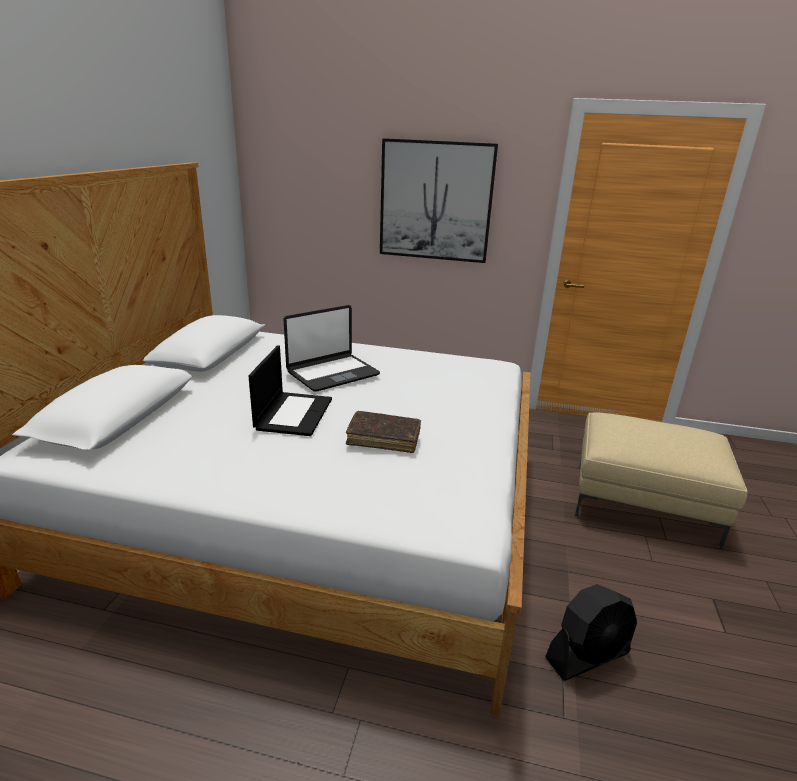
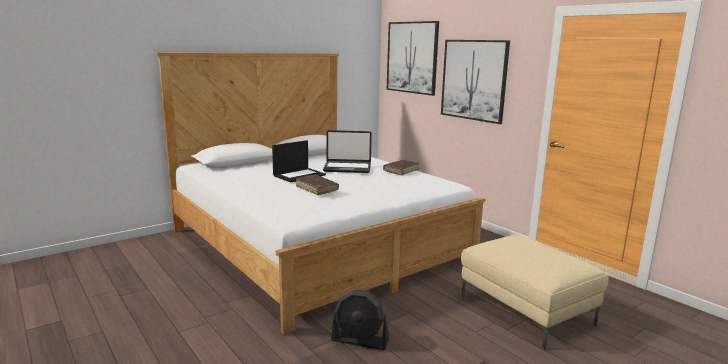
camera: 40 degrees right, 10 degrees down
(311, 165) = (412, 57): none -> picture
(406, 357) = (401, 171): none -> brown book

